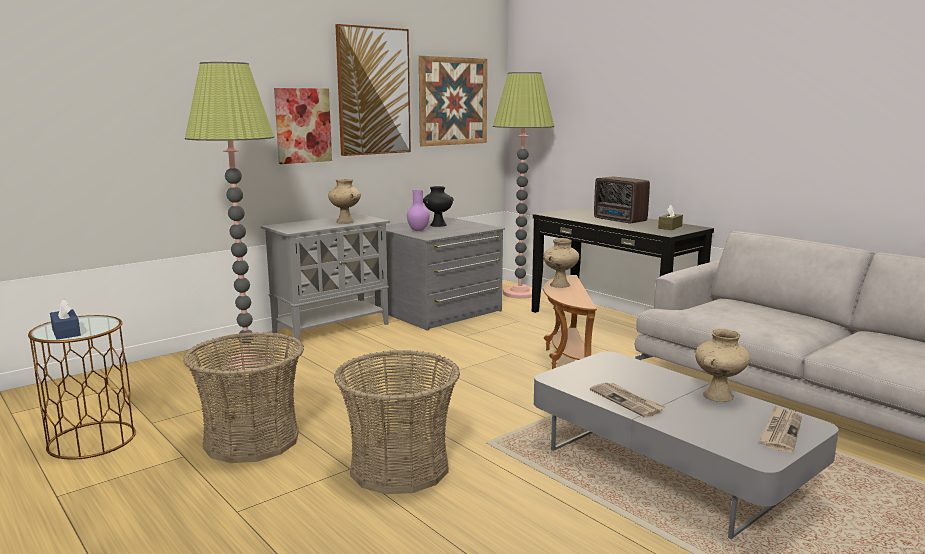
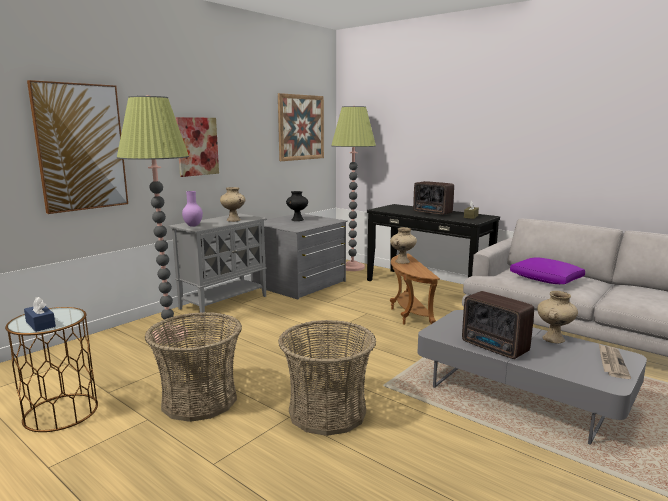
camera: 10 degrees left, 0 degrees up
(373, 91) = (247, 120): picture -> picture (81, 147)
(417, 230) = (285, 224): purple vase -> purple vase (192, 226)
(627, 401) = (495, 348): newspaper -> radio
(751, 318) = (546, 279): none -> purple pillow

